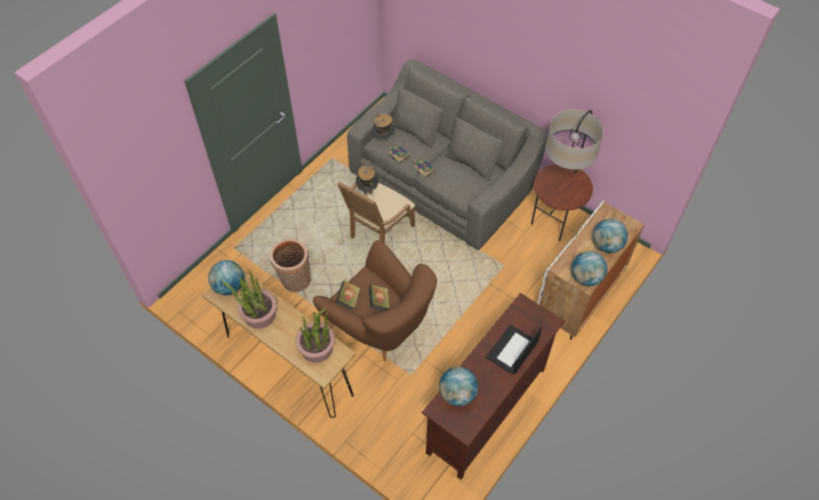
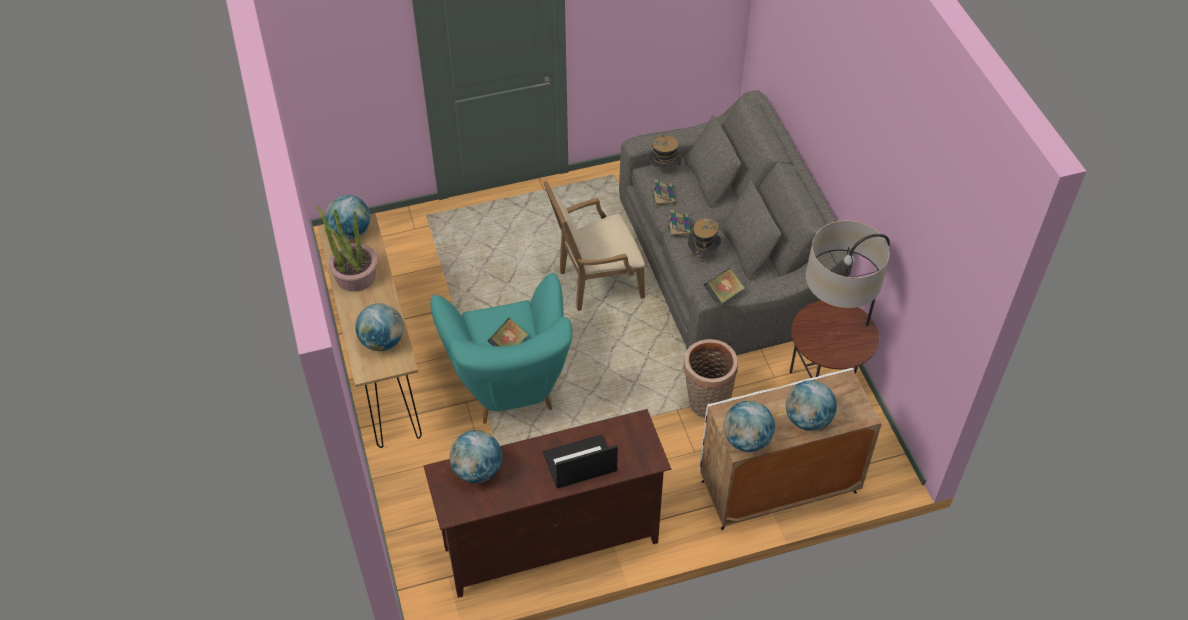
camera: 35 degrees right, 5 degrees down
(295, 282) = (459, 285): basket -> basket (706, 403)
(317, 348) = (382, 342): potted plant -> globe
(348, 300) = (478, 324): book -> book (723, 294)
(367, 189) = (600, 218): hat -> hat (703, 253)
(380, 327) = (509, 385): brown armchair -> turquoise armchair

